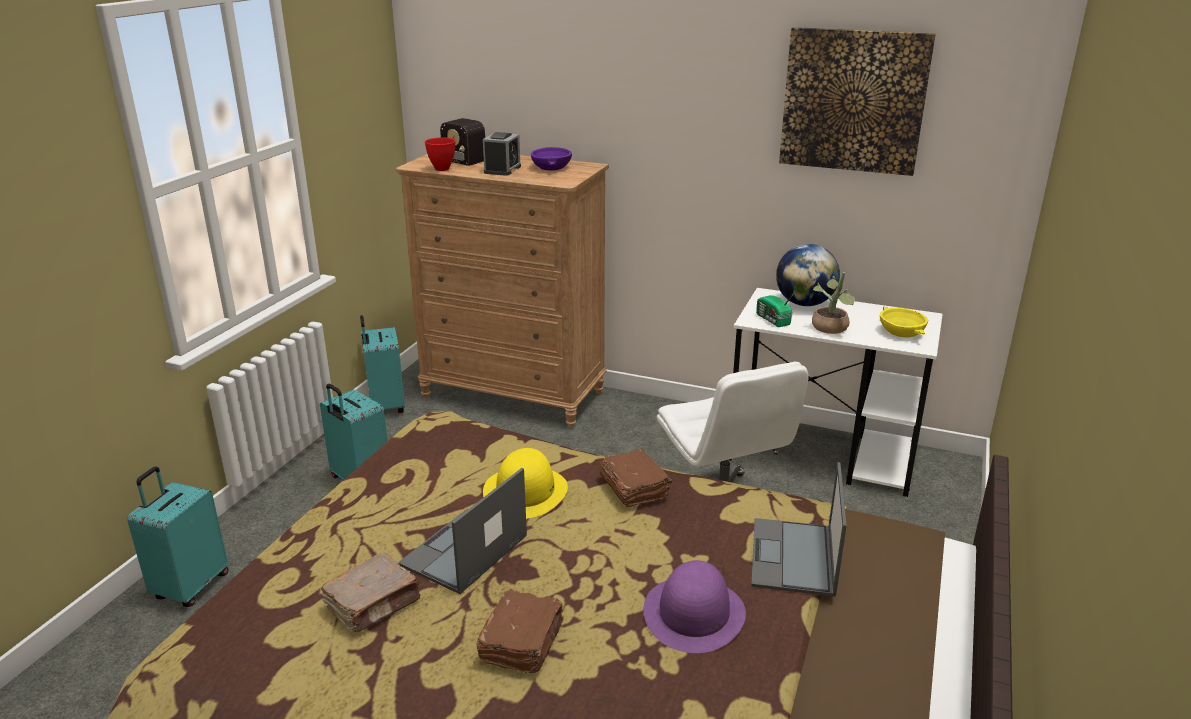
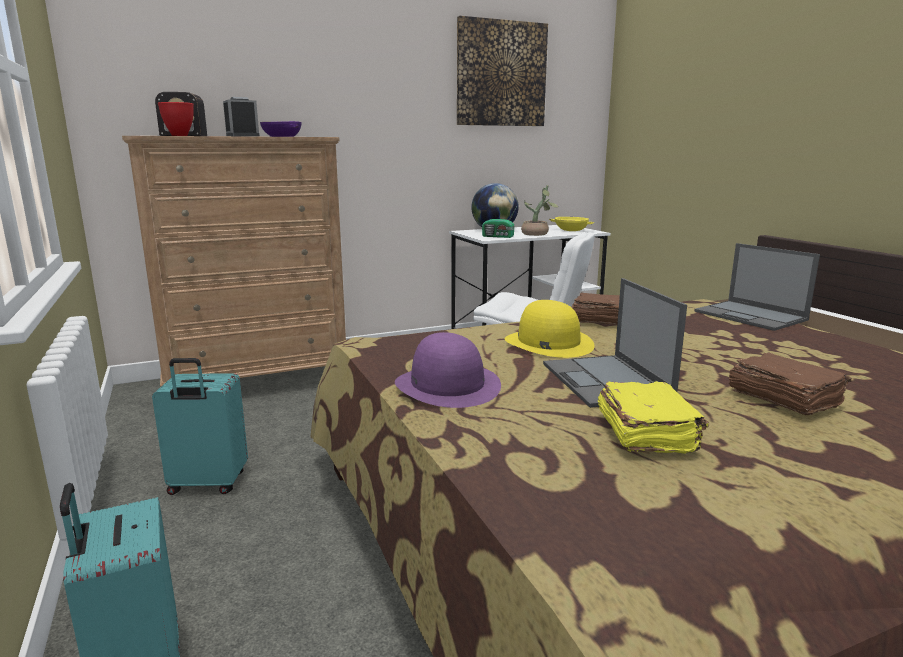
camera: 45 degrees left, 10 degrees down
(374, 604) = (646, 434): brown book -> yellow book
(385, 406) = (135, 428): turquoise suitcase -> none
(694, 613) = (794, 348): purple hat -> purple hat (448, 385)

